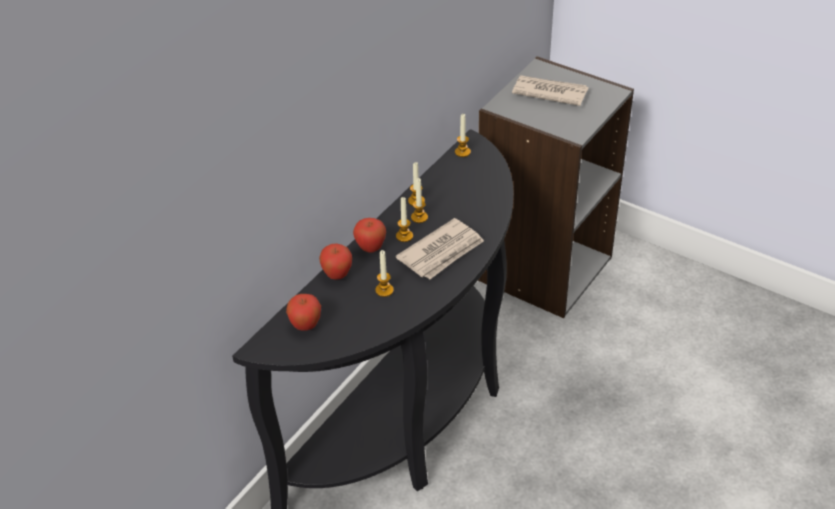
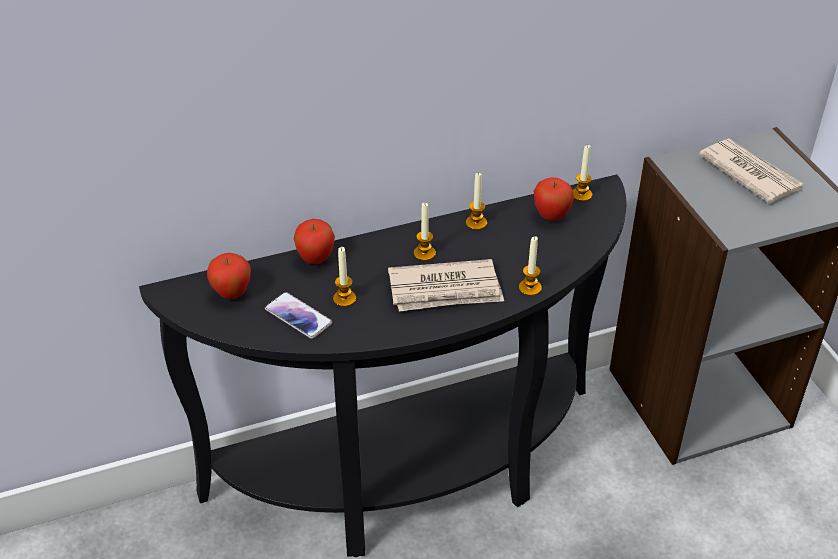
camera: 35 degrees right, 0 degrees up
(366, 316) = (298, 316): none -> phone
(370, 248) = (377, 249): apple -> apple (551, 216)
(419, 217) = (461, 242): candle -> candle (530, 288)

